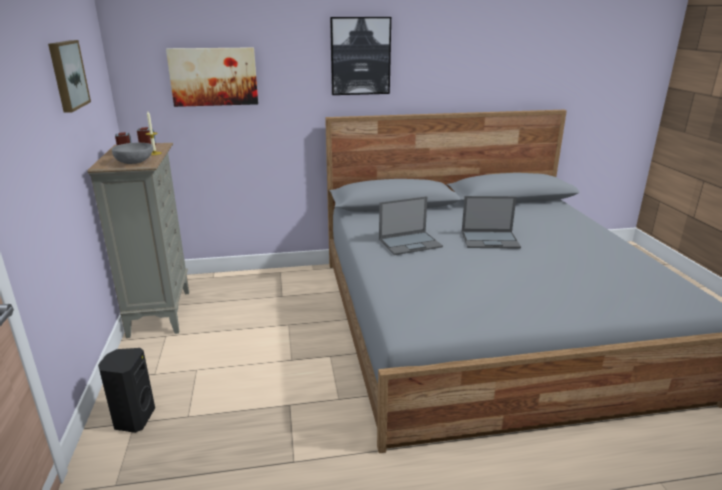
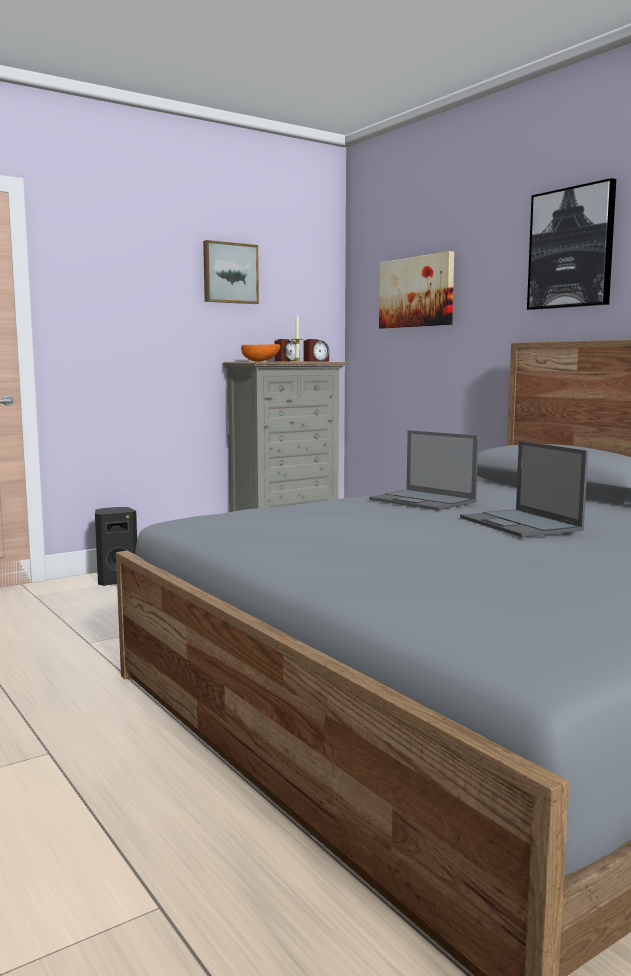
camera: 65 degrees right, 15 degrees down
(135, 162) = (261, 361): grey bowl -> orange bowl

